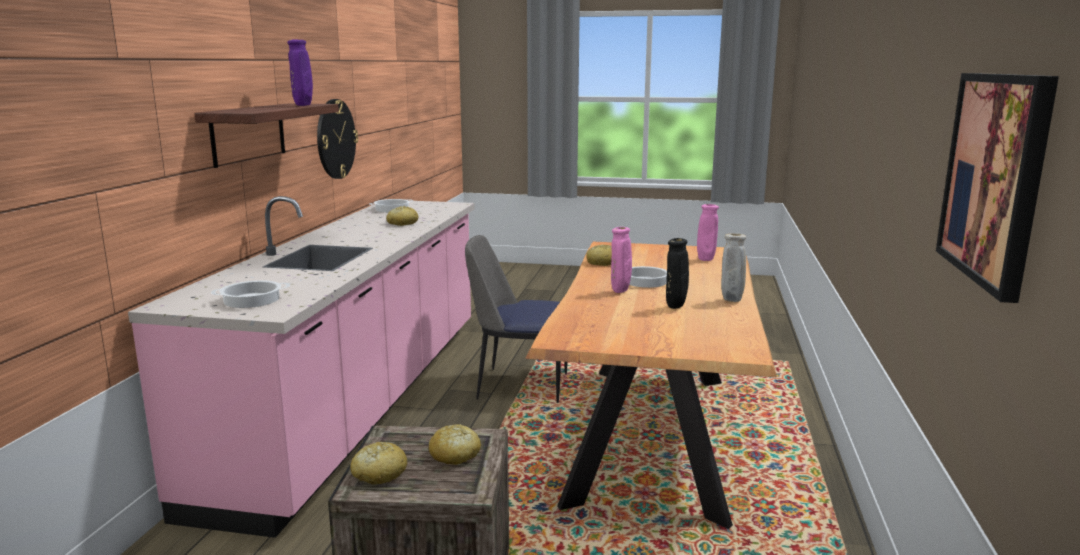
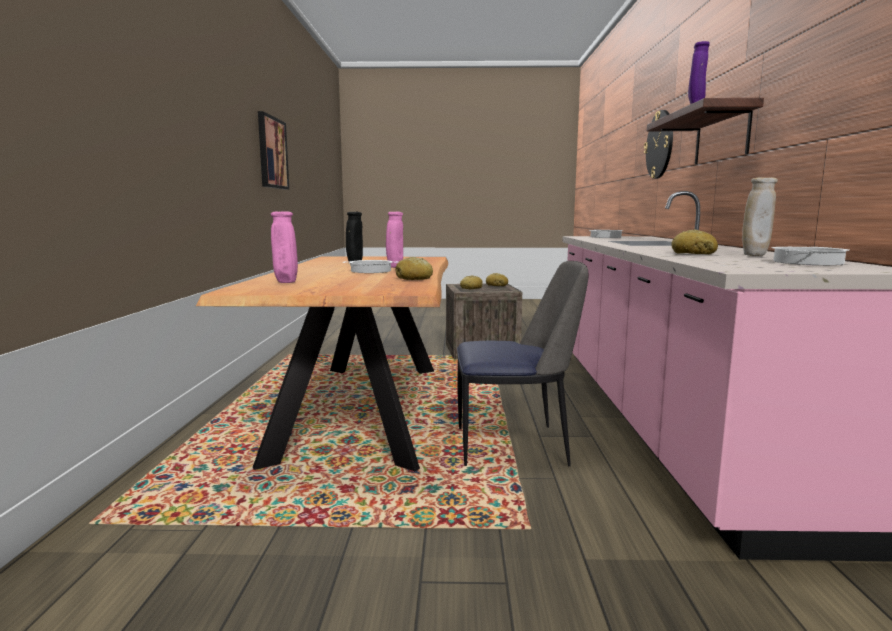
camera: 170 degrees right, 5 degrees down
(335, 139) = (831, 134): wall clock -> wall clock (660, 144)
(731, 301) = (307, 266): beige vase -> beige vase (754, 255)

